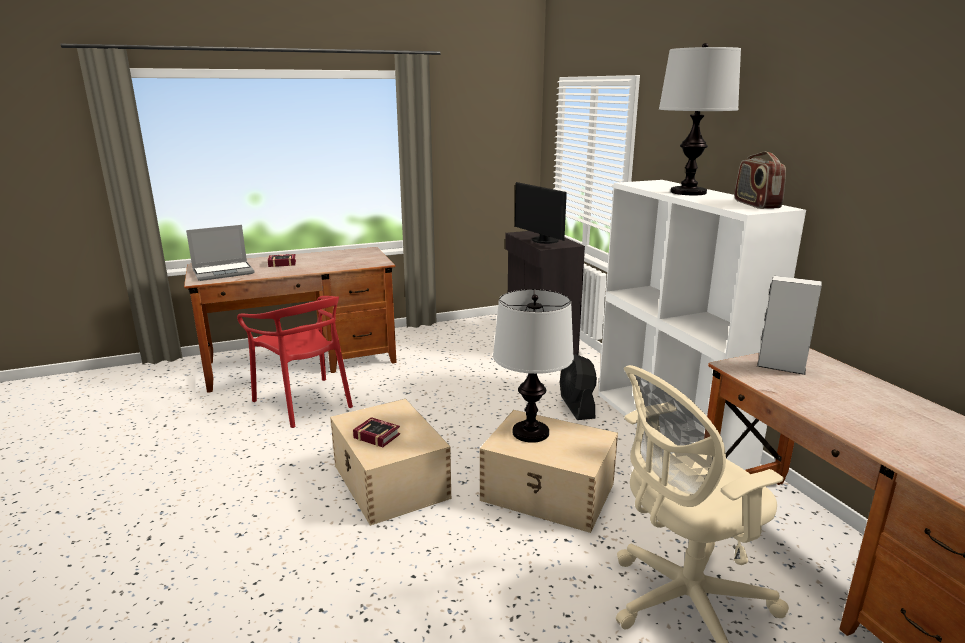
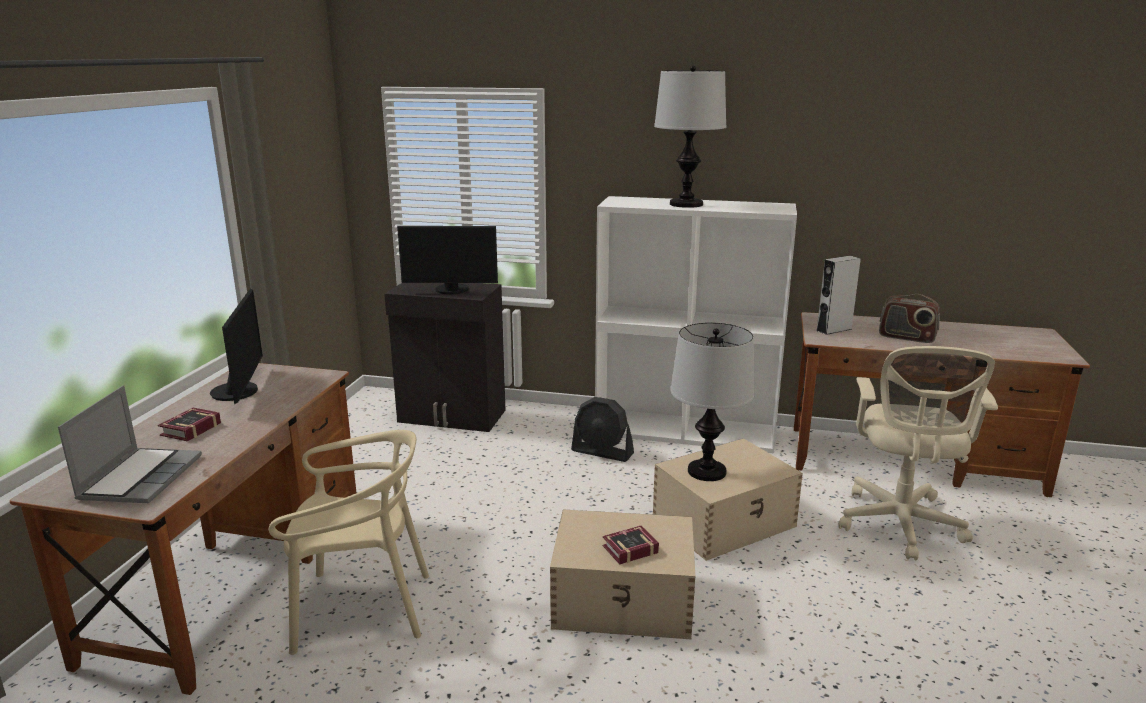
camera: 55 degrees left, 0 degrees up
(305, 402) = (361, 609): red chair -> beige chair
(337, 257) = (240, 391): none -> monitor
(755, 204) = (762, 205): radio -> radio (906, 337)

